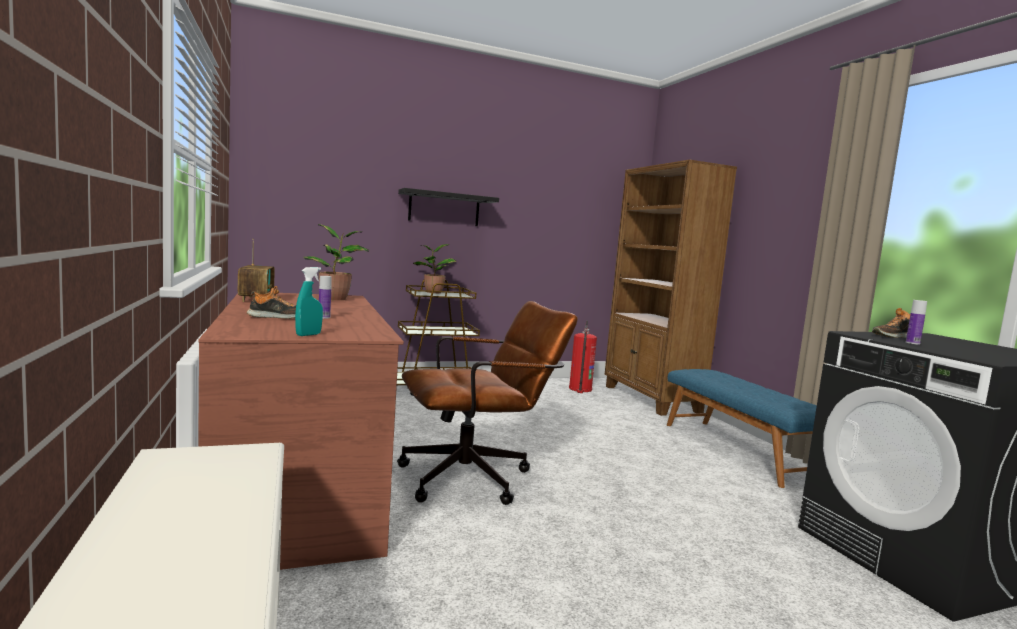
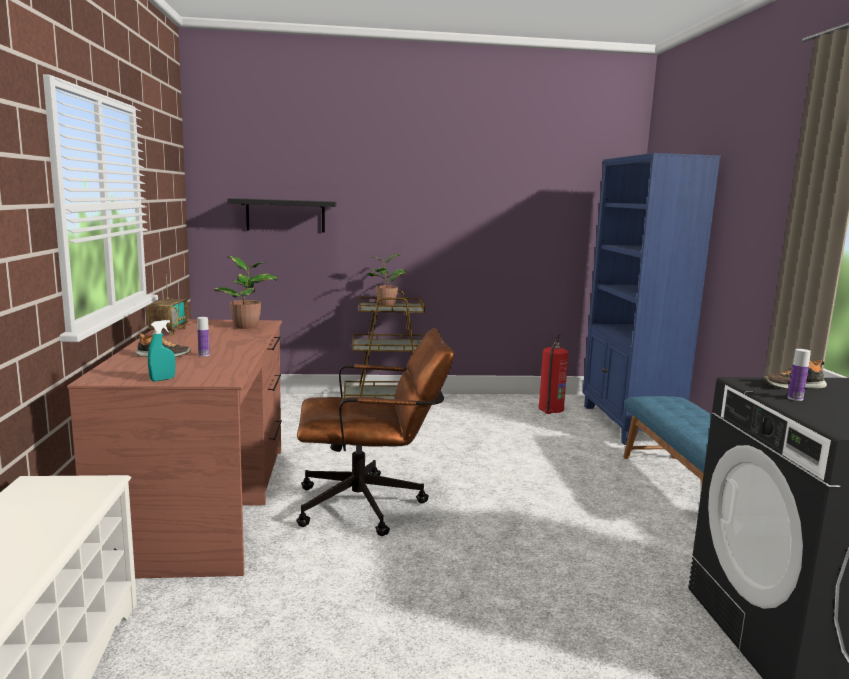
camera: 15 degrees right, 5 degrees up
(444, 209) = (398, 215): black shelf -> black shelf (285, 215)
(651, 399) = (628, 424): brown bookcase -> blue bookcase

